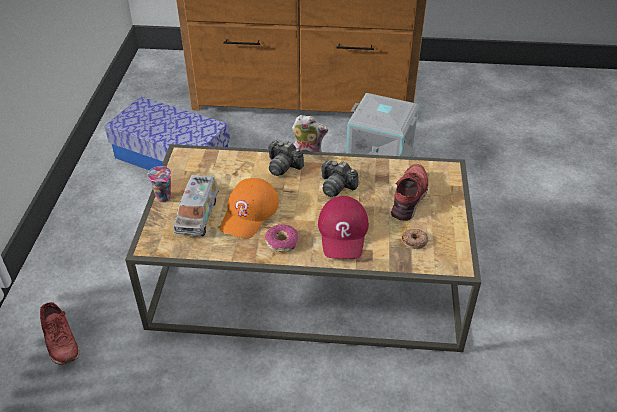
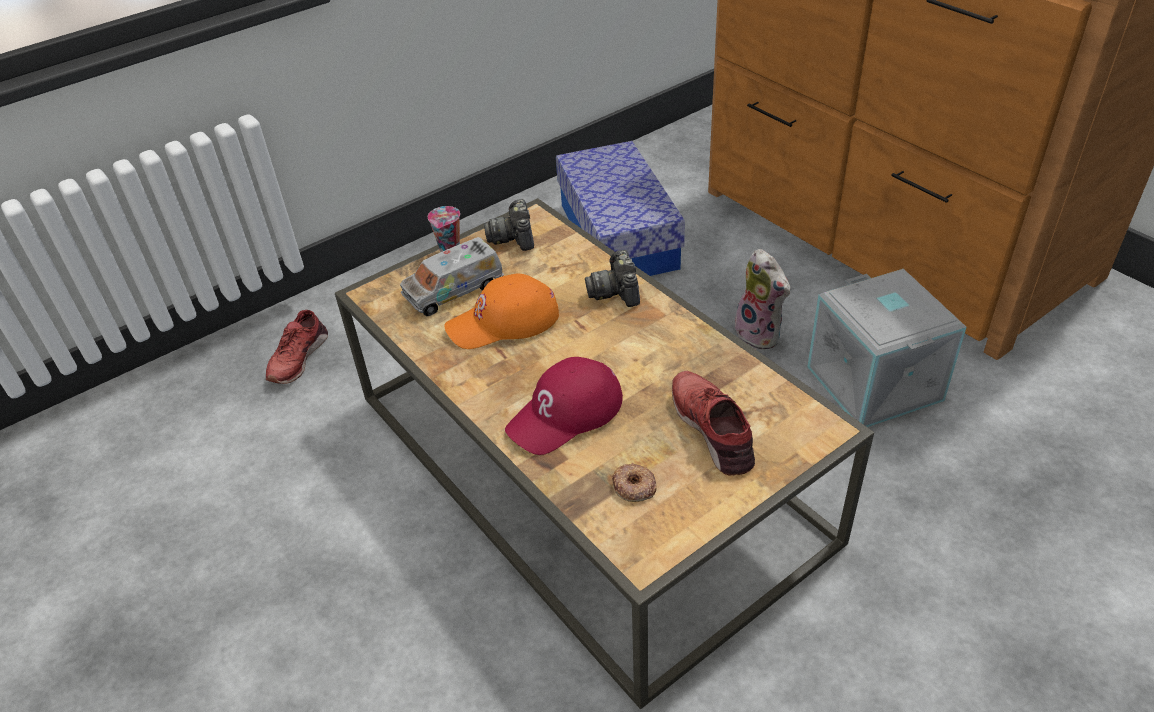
camera: 50 degrees right, 0 degrees up
(282, 242) = (487, 377): donut -> none
(336, 186) = (641, 354): camera -> camera (514, 237)
(410, 197) = (713, 429): red shoe -> red shoe turned 90 degrees counterclockwise

